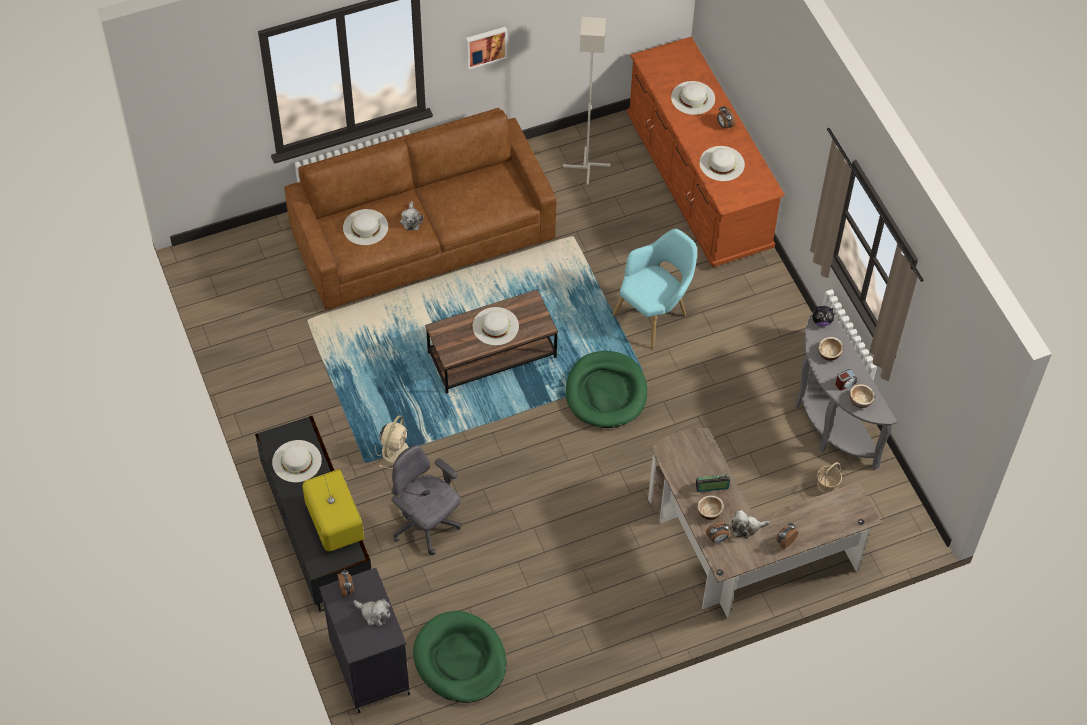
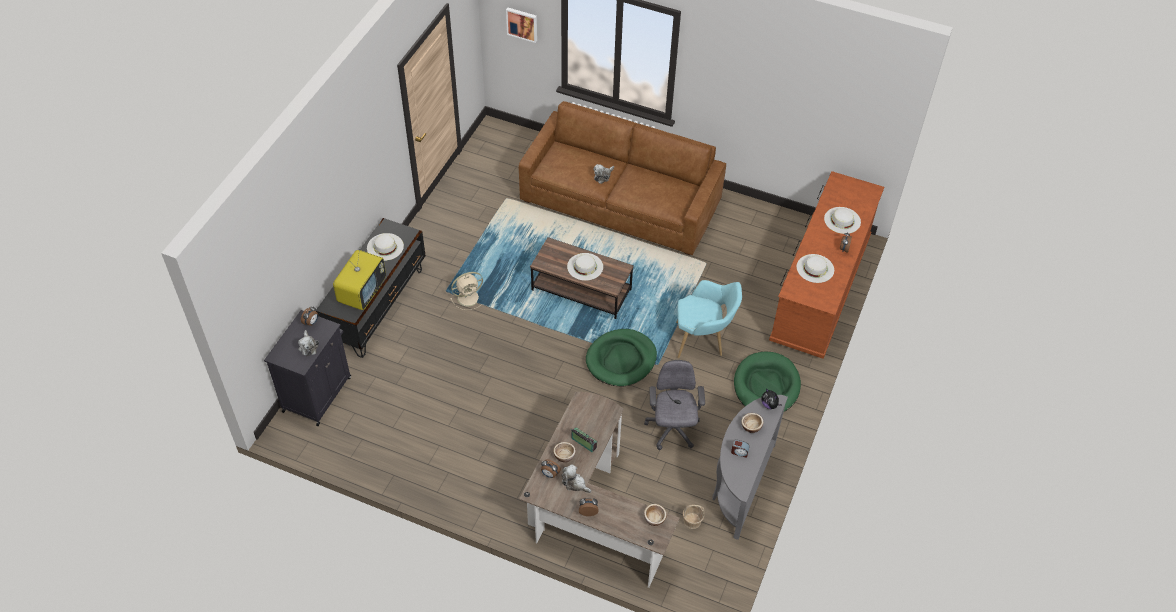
camera: 45 degrees right, 5 degrees down
(365, 227) = (573, 161): white hat -> none
(426, 525) = (435, 348): grey office chair -> grey office chair (672, 430)
(460, 659) = (365, 432): green dog bed -> green dog bed (766, 386)
(485, 46) = (723, 94): picture -> picture (522, 24)
(587, 166) = (761, 232): grey floor lamp -> none
(860, 400) = (737, 470): bowl -> bowl (654, 518)

